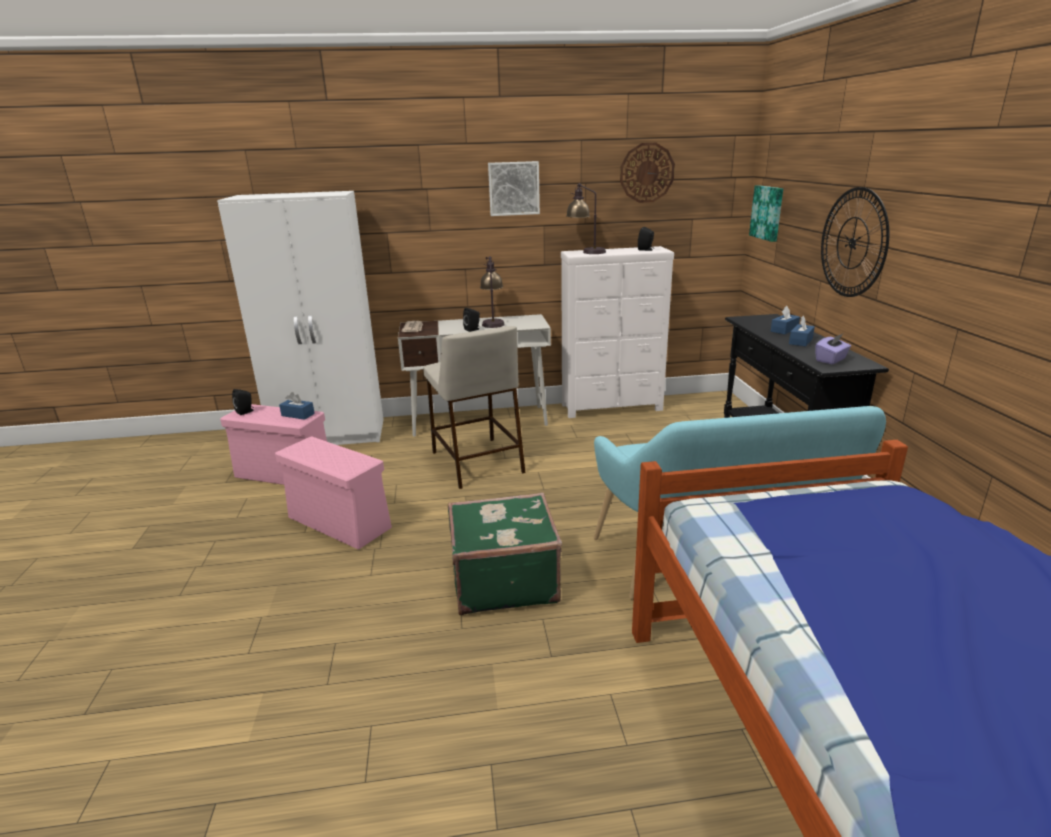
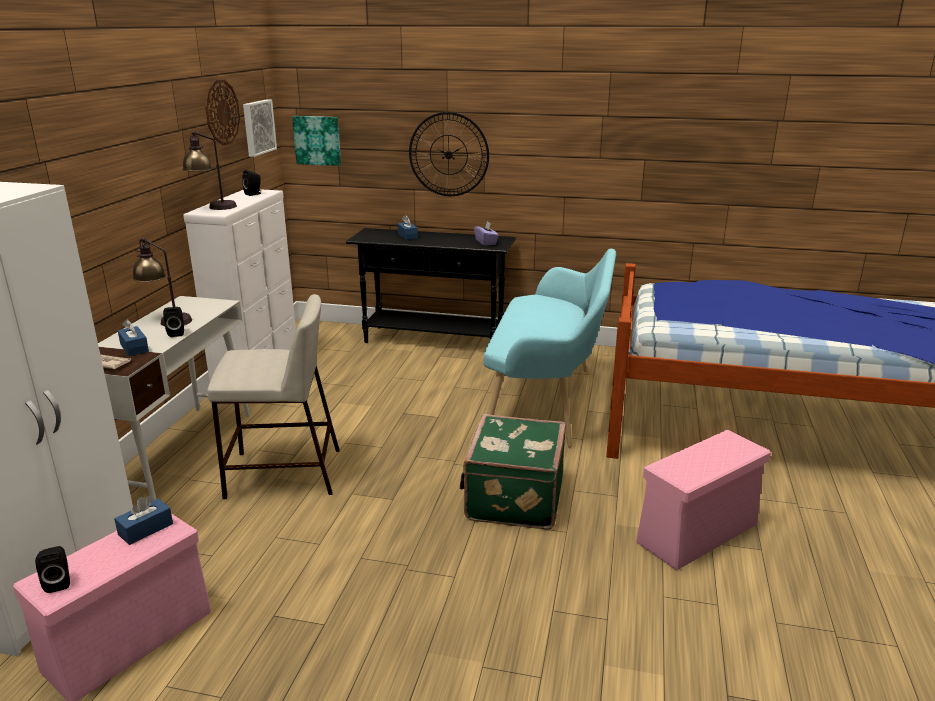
camera: 70 degrees left, 0 degrees up
(338, 522) = (325, 593): pink storage box -> pink storage box (696, 534)
(513, 188) = (131, 146): picture -> picture (257, 127)
(800, 341) = (439, 239): blue tissue box -> blue tissue box (134, 348)

